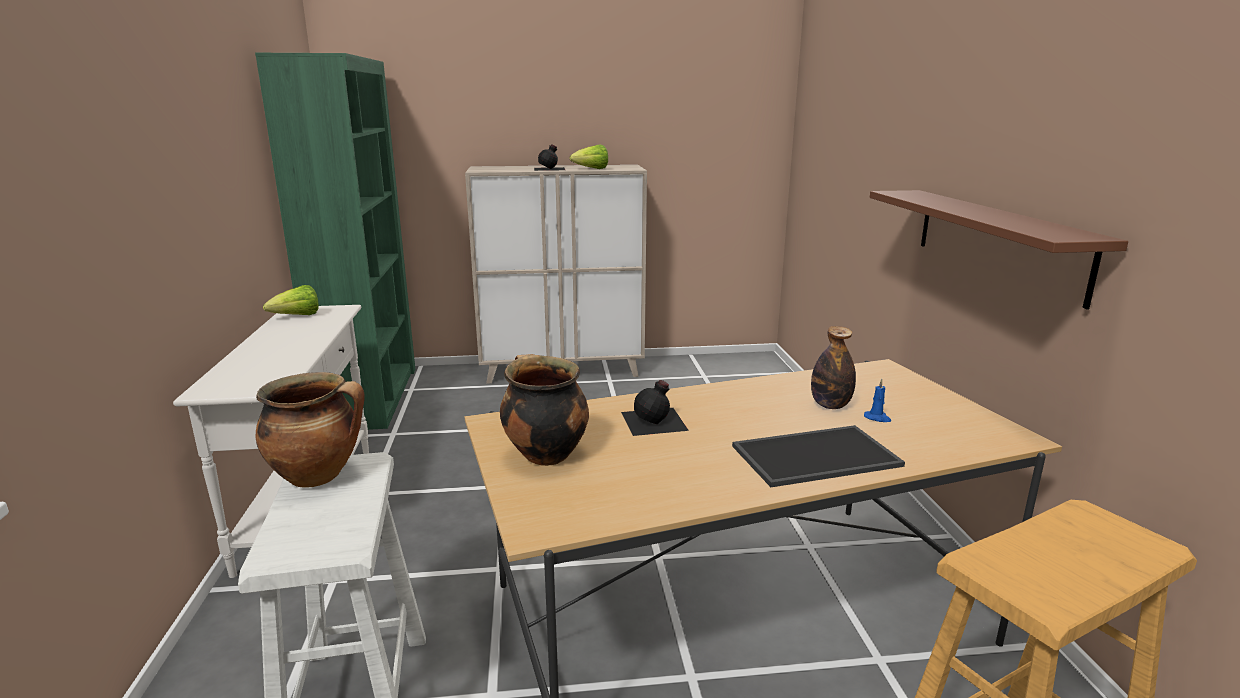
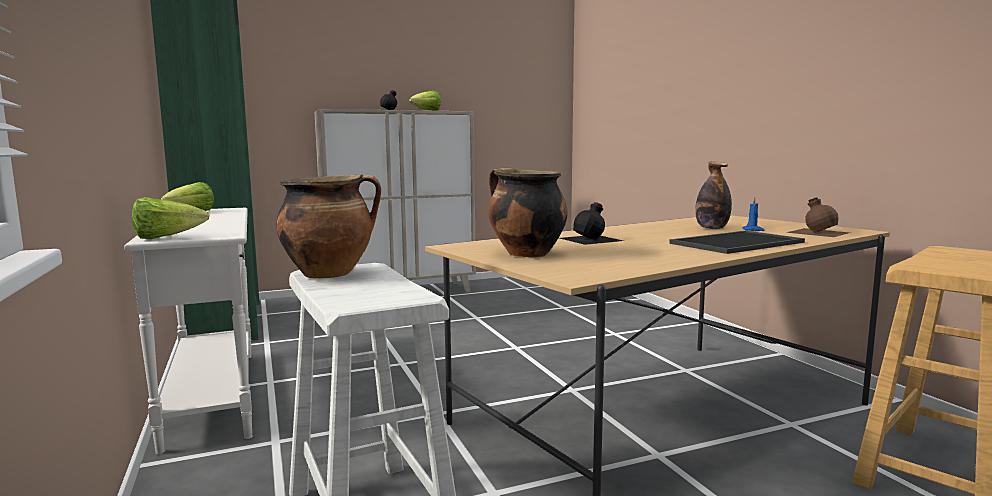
camera: 15 degrees left, 10 degrees down
(217, 389) = (166, 238): none -> lettuce
(957, 435) = (817, 232): none -> brown bottle
(996, 241) = (792, 112): brown shelf -> none

